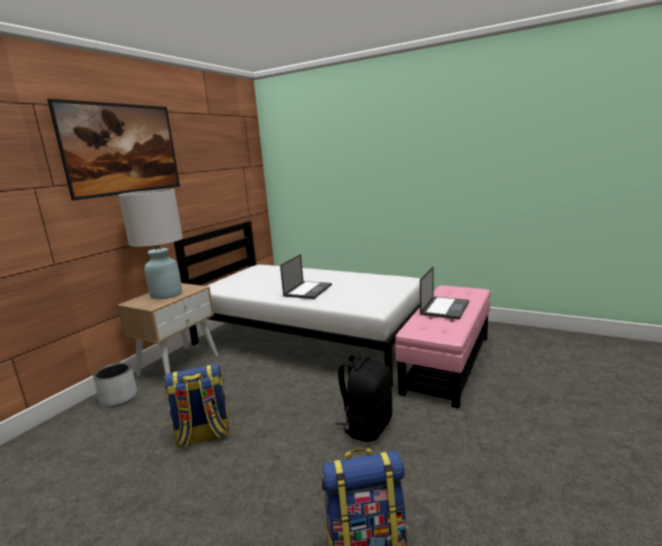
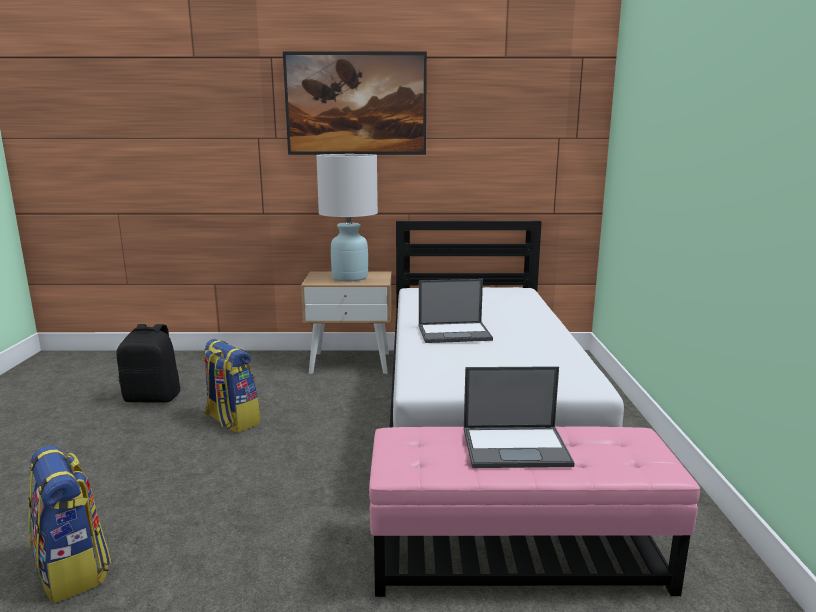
camera: 60 degrees right, 0 degrees up
(119, 397) = (275, 361): grey planter -> none
(367, 426) = (287, 516): black backpack -> black backpack (153, 397)

